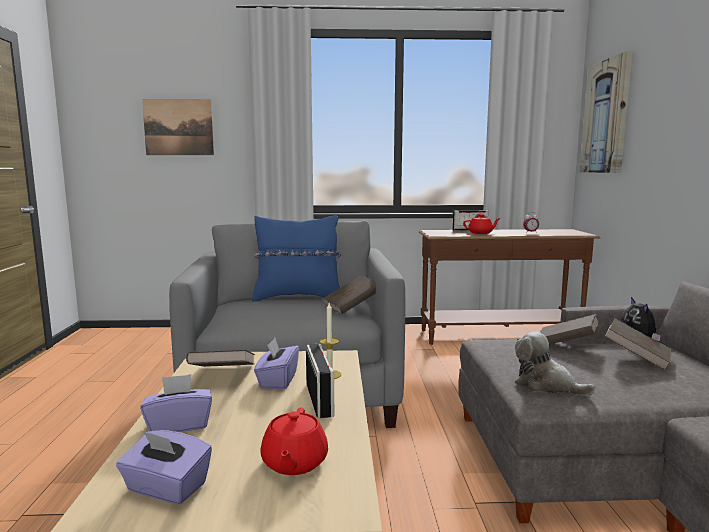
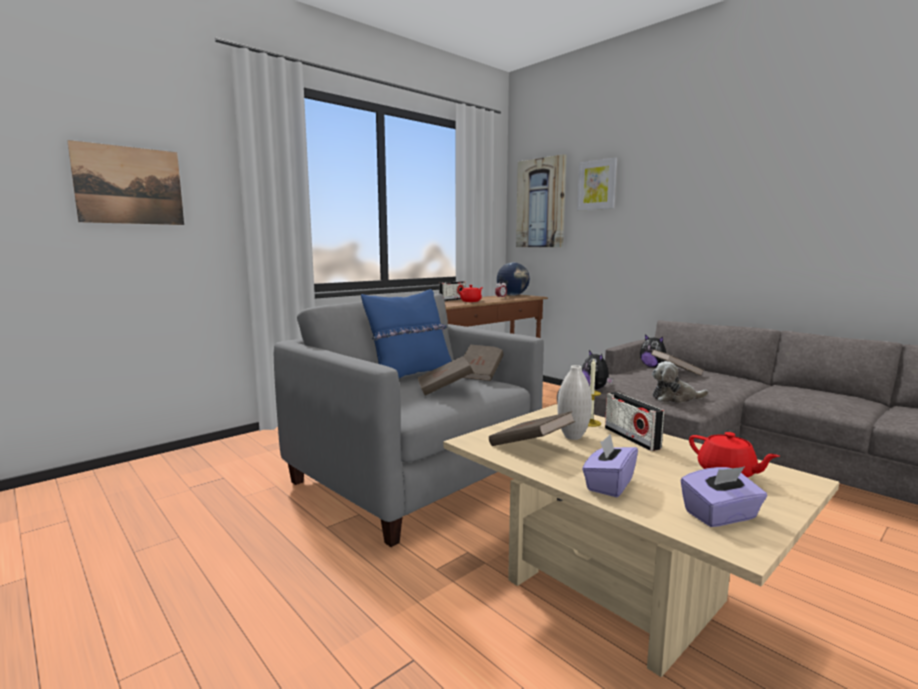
camera: 40 degrees left, 0 degrees up
(277, 380) = (573, 437): purple tissue box -> white vase
(319, 399) = (631, 438): radio -> radio turned 150 degrees counterclockwise
(485, 350) = (596, 388): none -> plush toy
(561, 230) = (512, 295): none -> globe
(565, 345) = (630, 374): brown book -> brown book (444, 389)
(659, 88) = (597, 185): none -> picture

